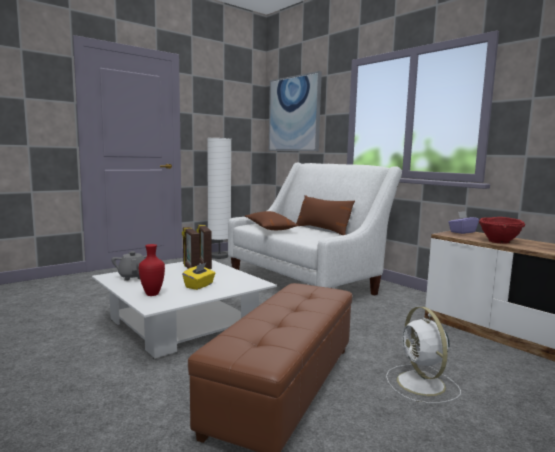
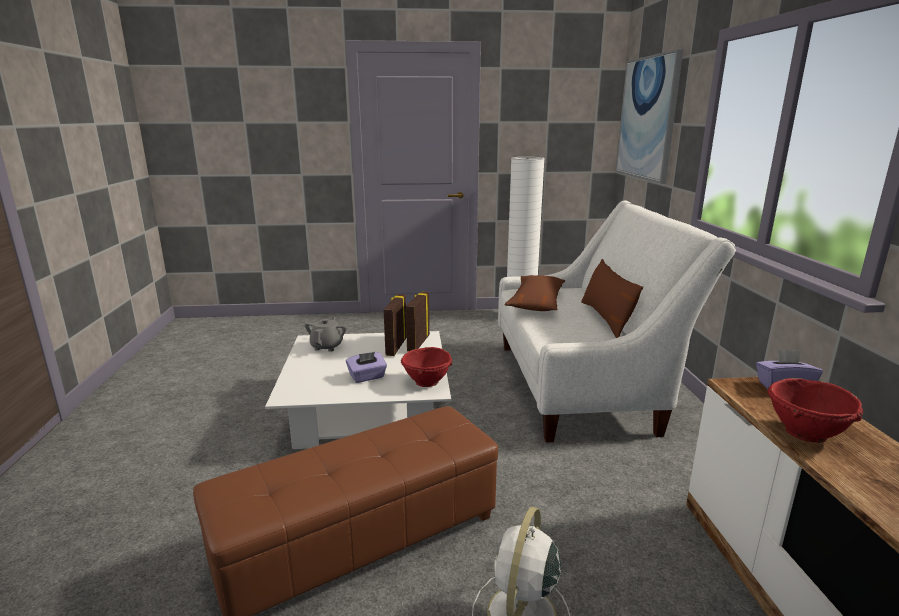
camera: 35 degrees right, 10 degrees up
(152, 294) = (309, 377): red vase -> none
(199, 286) = (367, 377): yellow tissue box -> purple tissue box
(247, 280) = (427, 382): none -> red bowl

